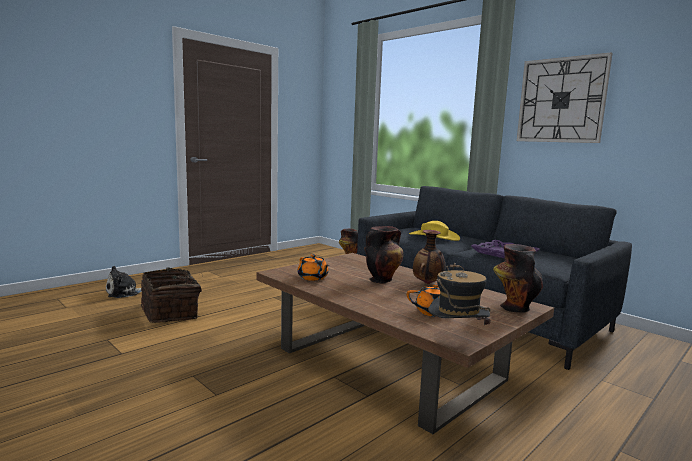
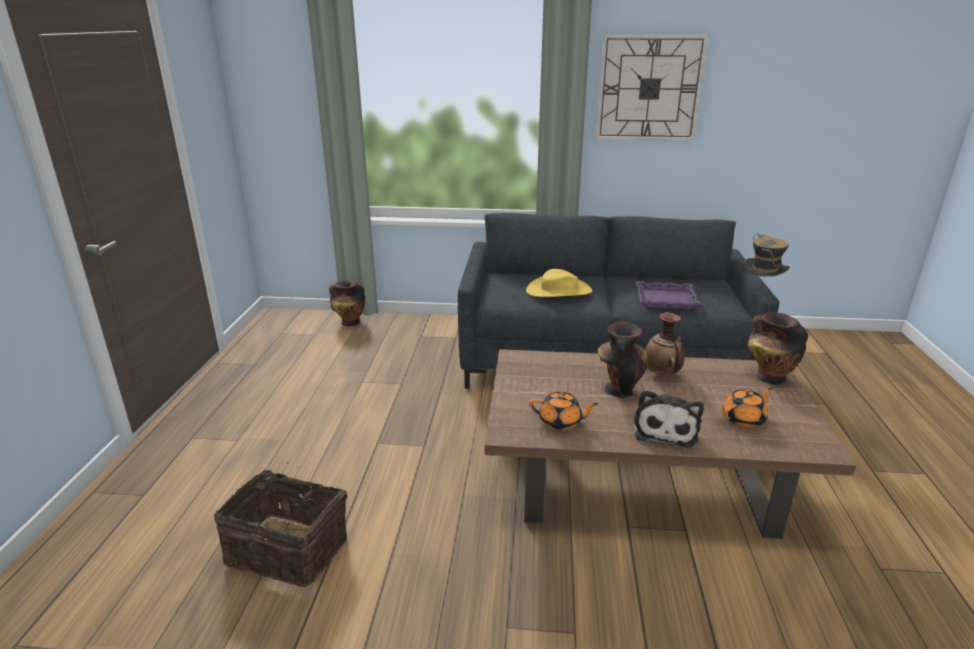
camera: 40 degrees left, 15 degrees up
(124, 293) = (132, 557): plush toy -> plush toy (665, 429)
(456, 339) = (819, 449): hat -> hat (761, 289)

